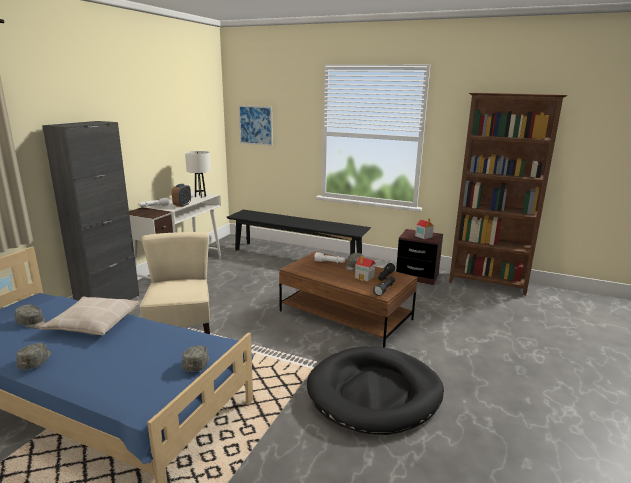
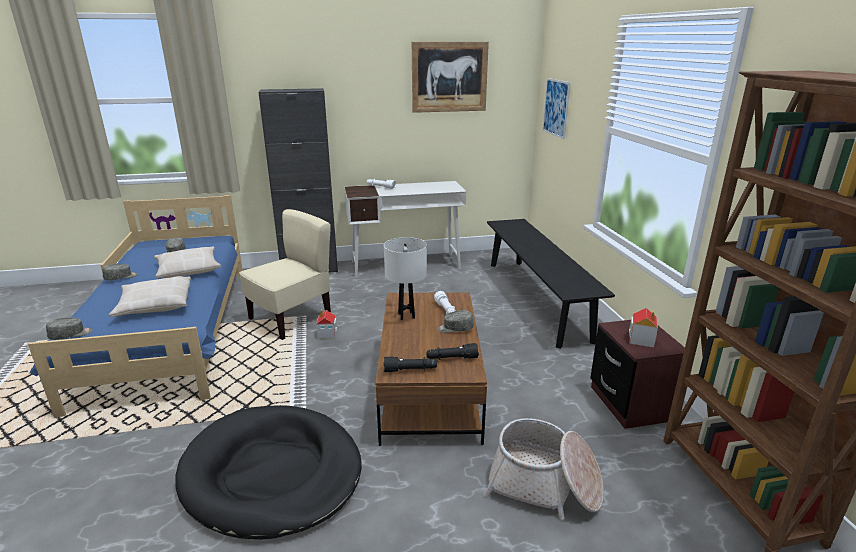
camera: 55 degrees right, 5 degrees up
(149, 351) = (155, 304): none -> beige pillow
(178, 107) = (449, 77): none -> picture
(182, 205) = (403, 192): alarm clock -> none
(197, 363) = (143, 330): grey cap -> grey cap (71, 335)
(200, 196) = (444, 188): white table lamp -> white table lamp (406, 316)
(365, 277) = (431, 345): toy house -> toy house (327, 334)
(455, 317) = (544, 484): none -> basket

